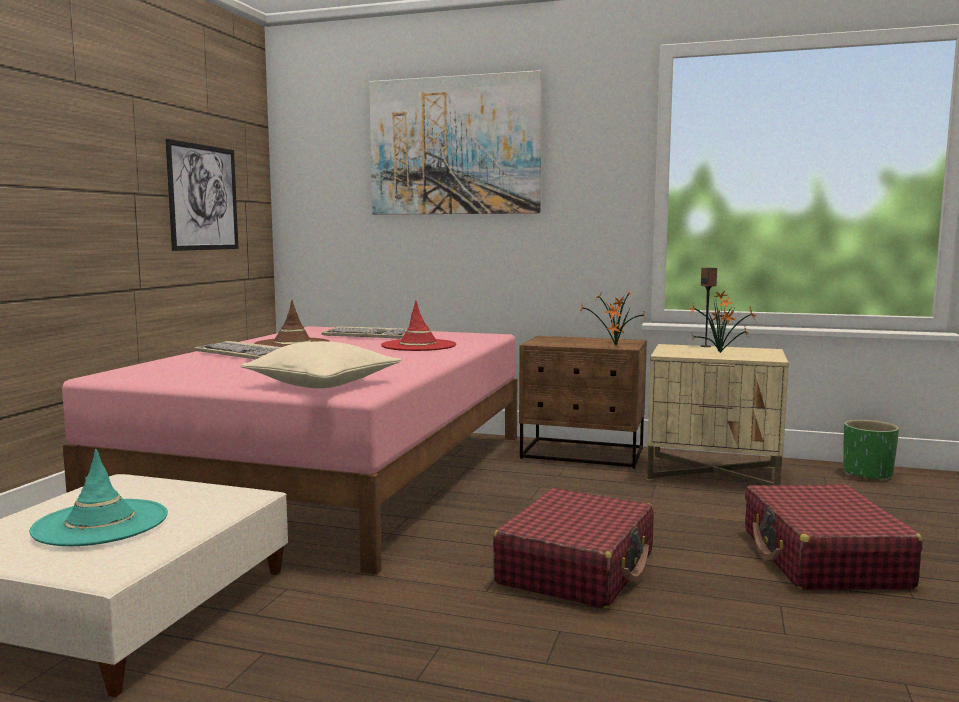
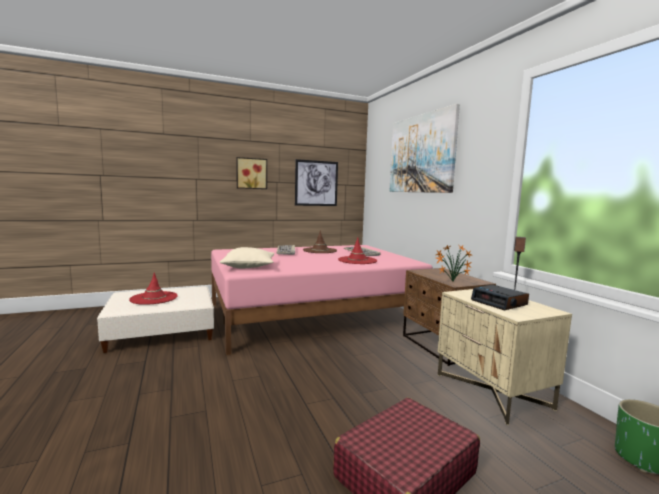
camera: 50 degrees right, 0 degrees up
(86, 170) = (251, 173): none -> picture
(101, 523) = (154, 298): turquoise hat -> red hat
(577, 568) = (281, 393): red suitcase -> none
(722, 353) = (499, 303): potted plant -> alarm clock

